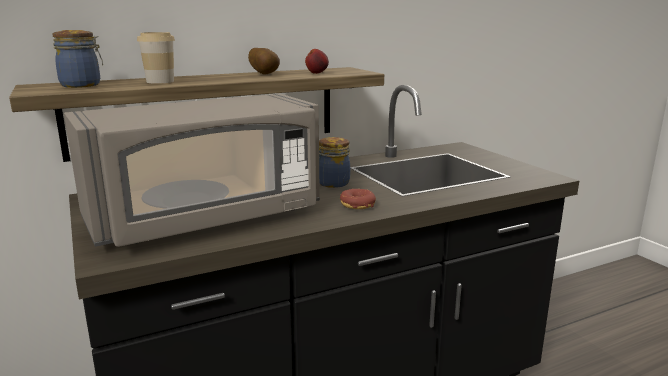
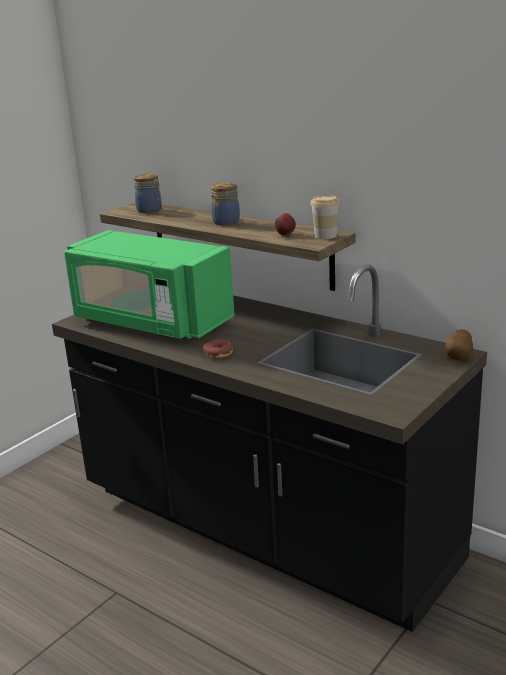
camera: 65 degrees right, 5 degrees up
(160, 81) = (185, 217): cup -> cup (325, 236)
(208, 218) = (151, 322): grey microwave -> green microwave
(265, 74) = (259, 225): potato -> potato (459, 358)
(332, 183) = (260, 333): jar -> jar (225, 222)

